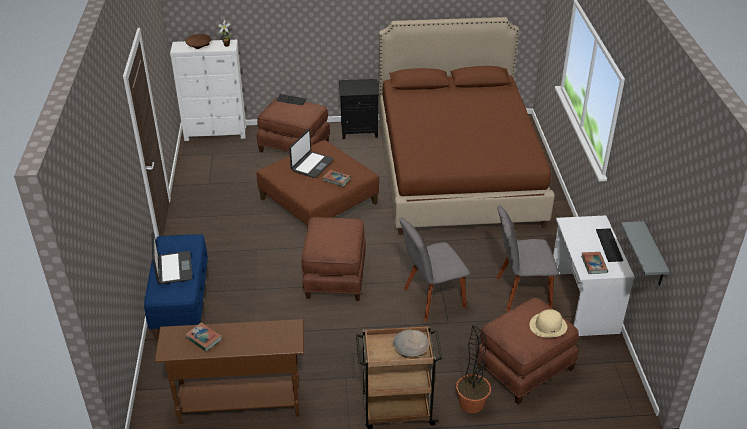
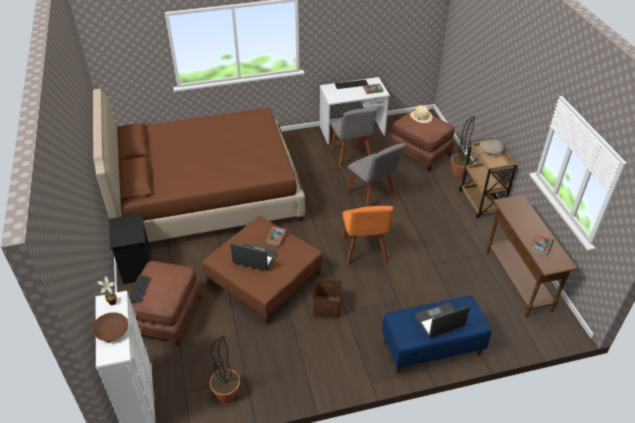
camera: 100 degrees left, 5 degrees up
(199, 173) = (227, 393): none -> potted plant
(265, 237) = (326, 307): none -> brown storage box
(334, 276) = (364, 251): brown ottoman -> orange chair
(653, 256) = (394, 48): grey shelf -> none

